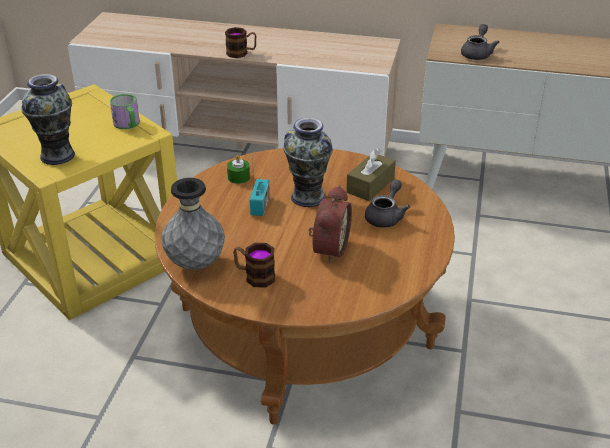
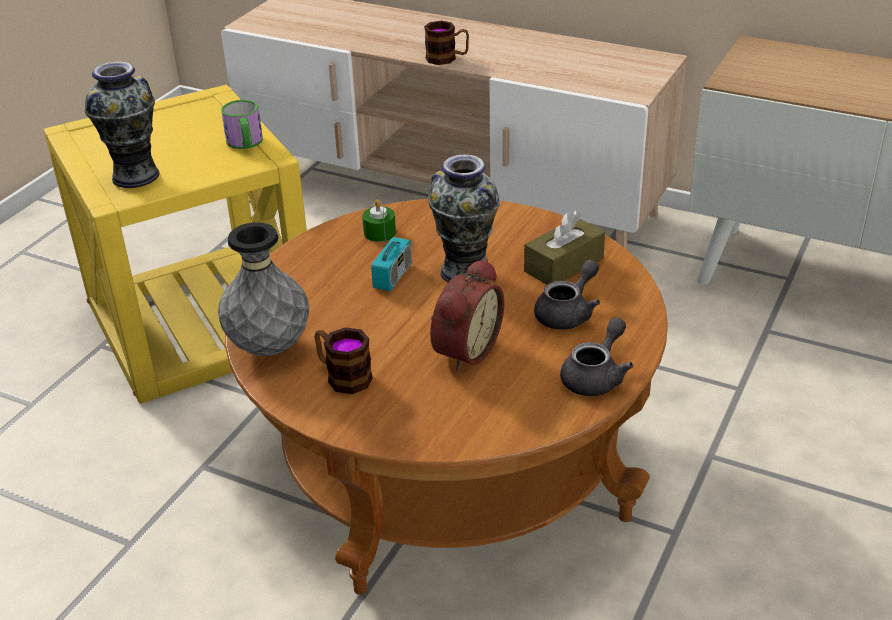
camera: 15 degrees right, 0 degrees up
(477, 53) = (786, 84): grey teapot -> grey teapot (596, 376)

